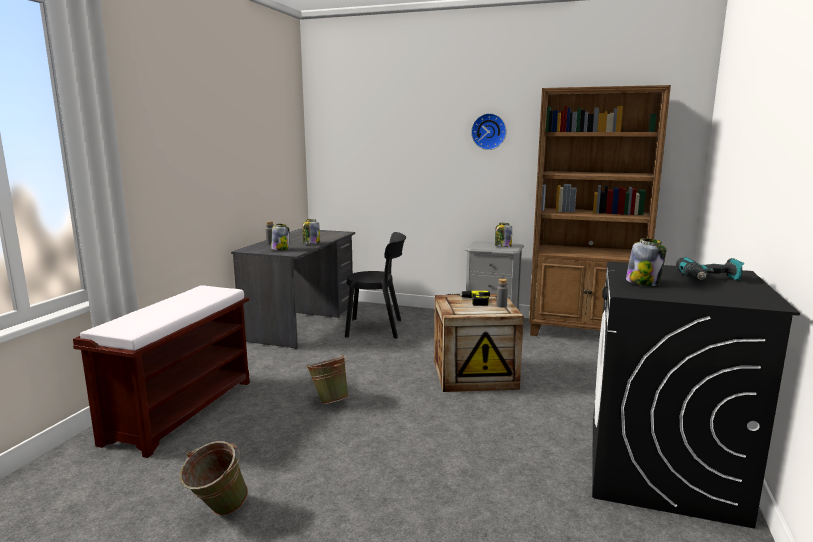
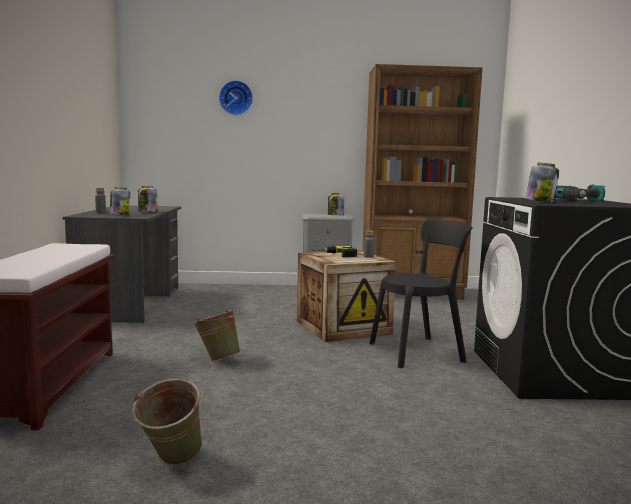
camera: 20 degrees left, 5 degrees down
(377, 328) = (218, 302): black chair -> black chair (420, 351)
(489, 131) = (316, 108): wall clock -> wall clock (236, 98)

